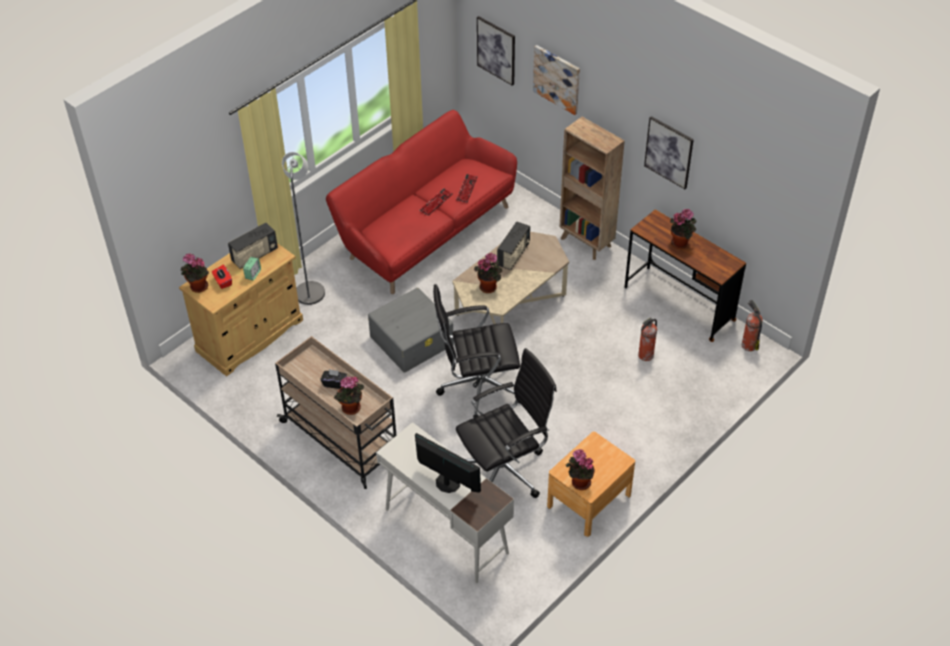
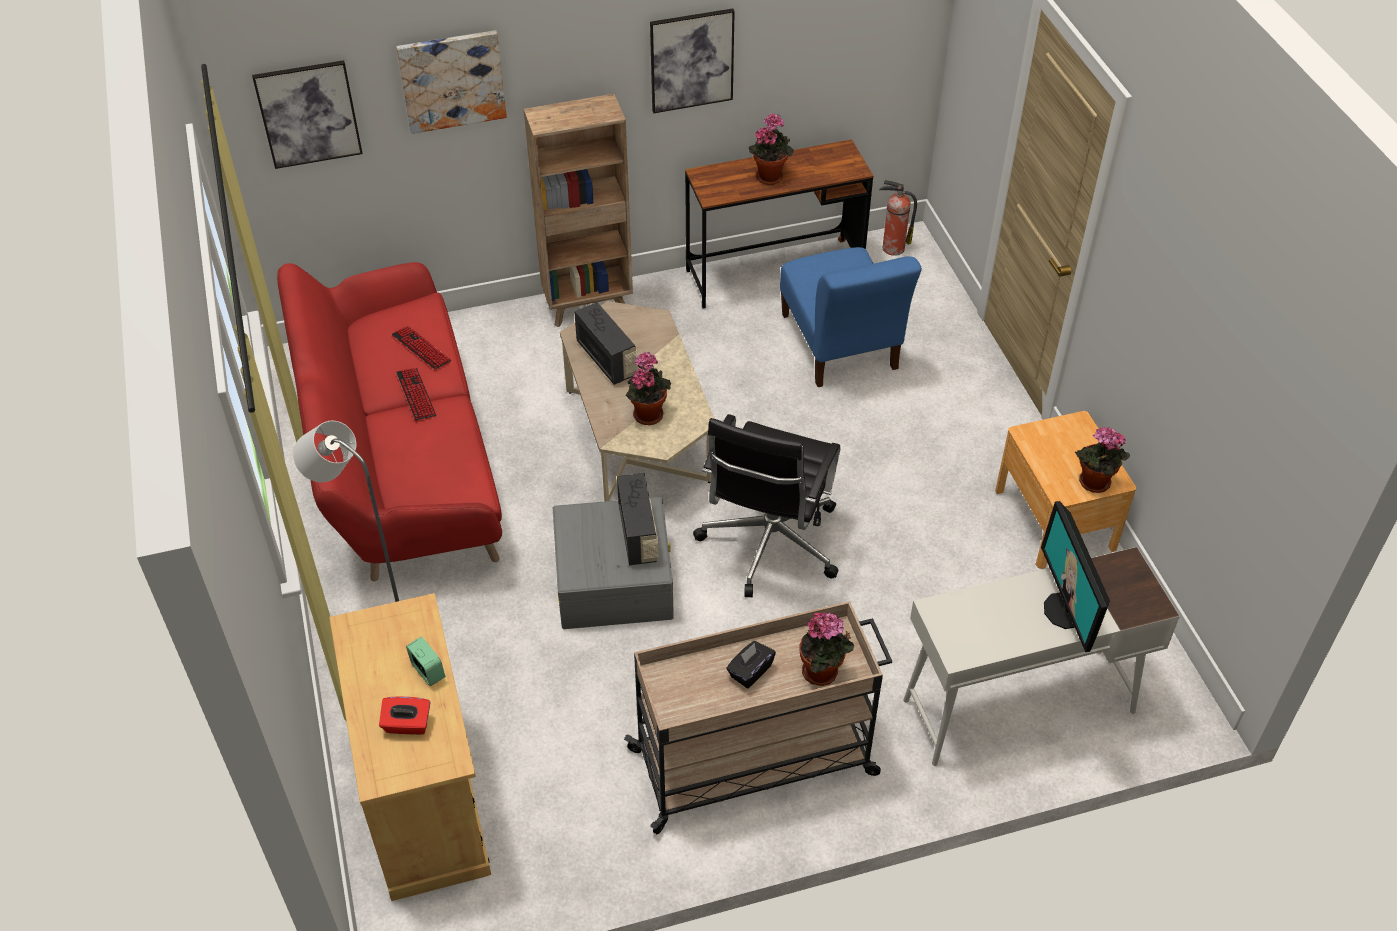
camera: 60 degrees left, 0 degrees up
(197, 287) = (387, 771): potted plant -> none
(254, 255) = (383, 650): radio -> radio (638, 534)
(447, 483) = (1065, 610): monitor -> monitor turned 75 degrees counterclockwise
(504, 470) = (945, 585): black office chair -> none
(645, 356) = (840, 346): fire extinguisher -> blue chair

